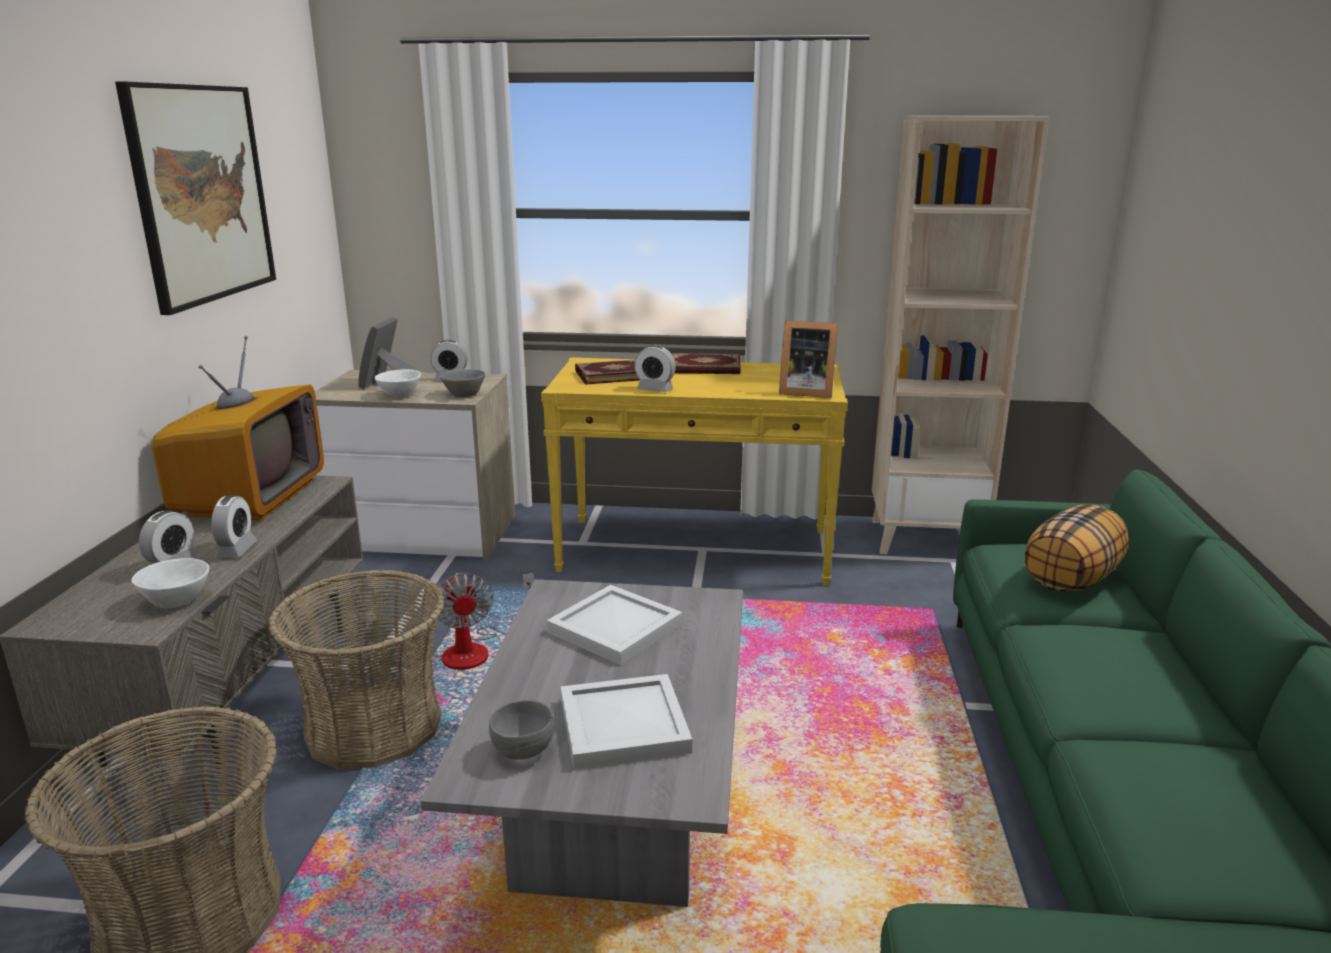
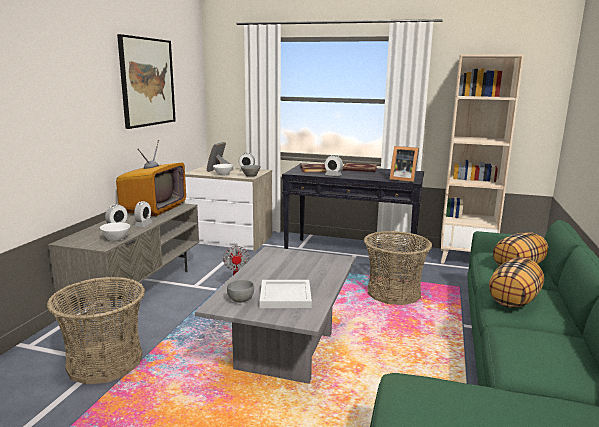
camera: 10 degrees right, 5 degrees down
(374, 727) = (192, 307): basket -> basket (393, 293)
(617, 628) = (294, 265): white tray -> none
(696, 550) = (351, 255): yellow console table -> black console table
(1095, 671) = (514, 301): none -> pillow

